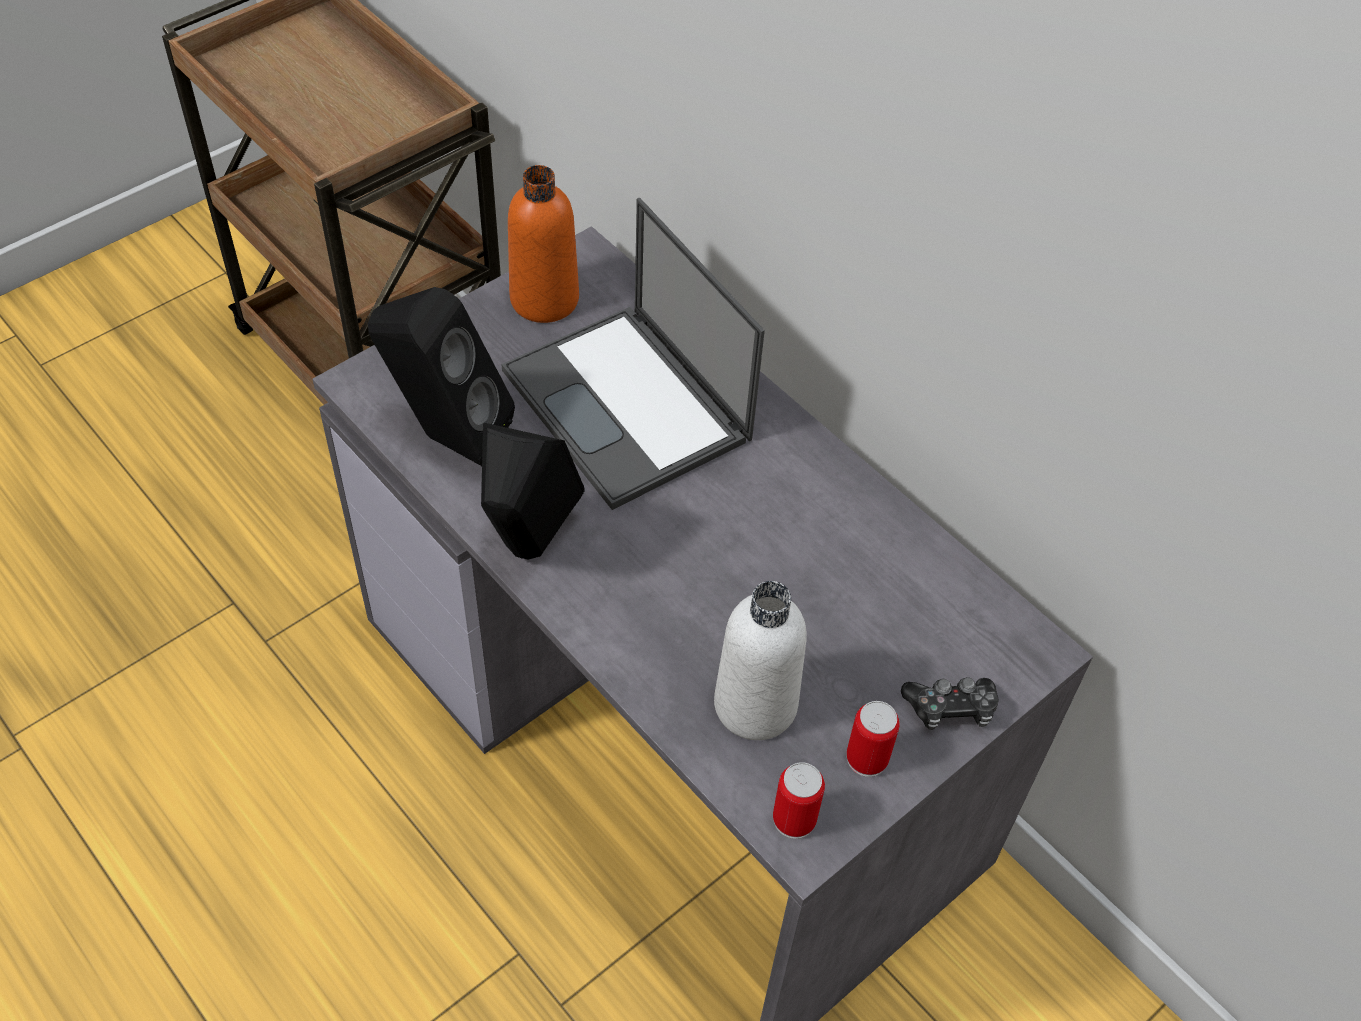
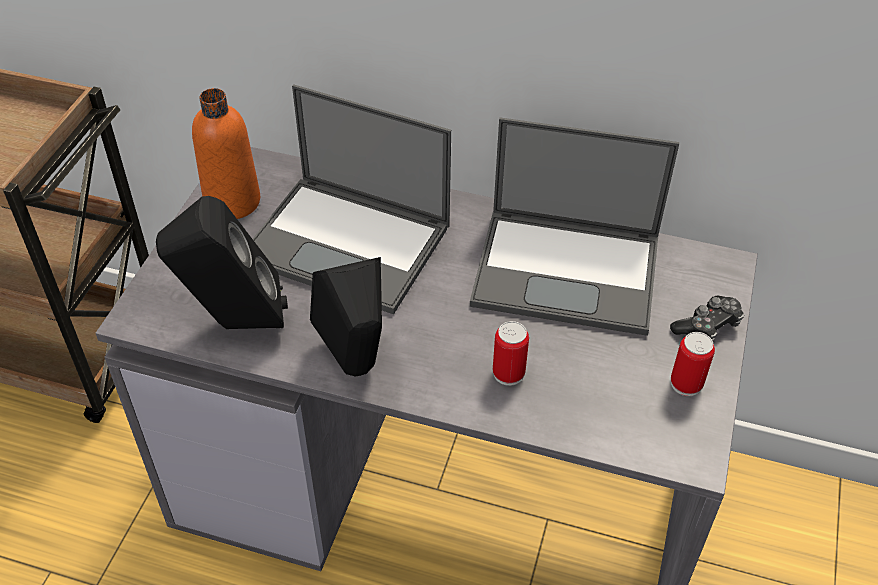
camera: 30 degrees left, 5 degrees down
(755, 705) = (591, 388): white bottle -> none
(794, 819) = (676, 446): can -> can (508, 373)
(844, 560) = (569, 270): none -> laptop

